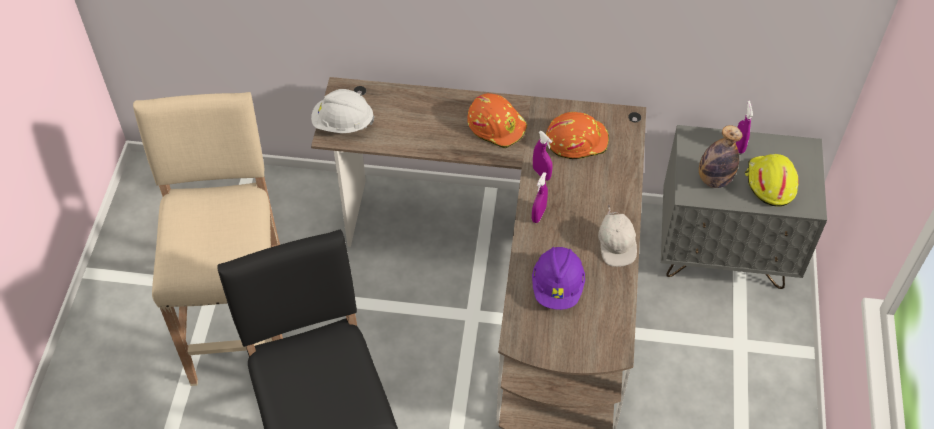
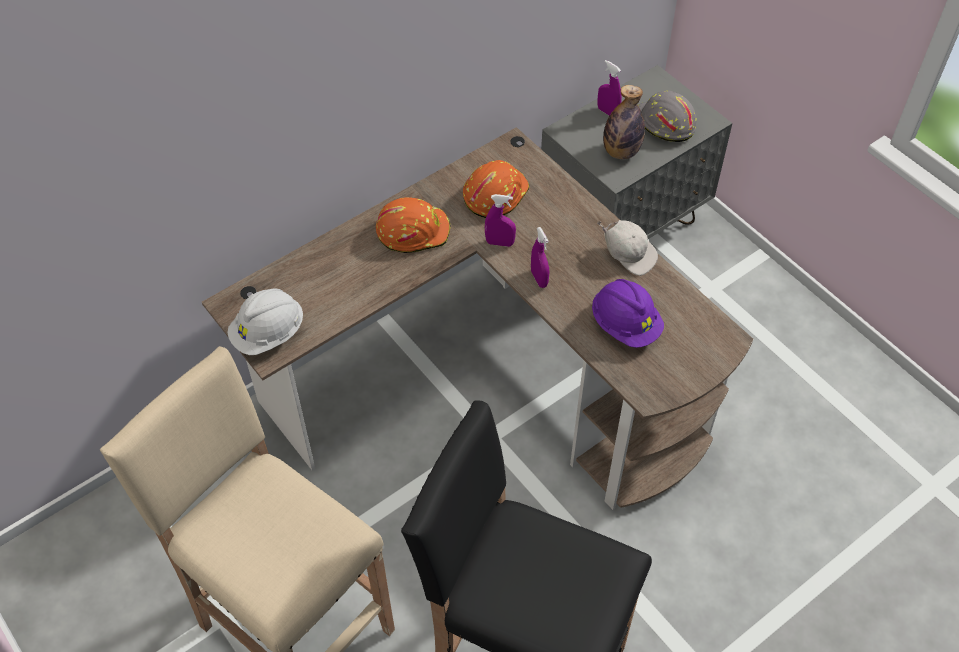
camera: 45 degrees left, 0 degrees up
(769, 183) = (662, 125): yellow hard hat -> grey hard hat

